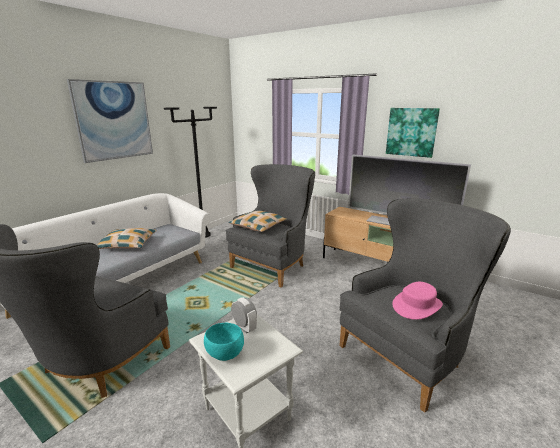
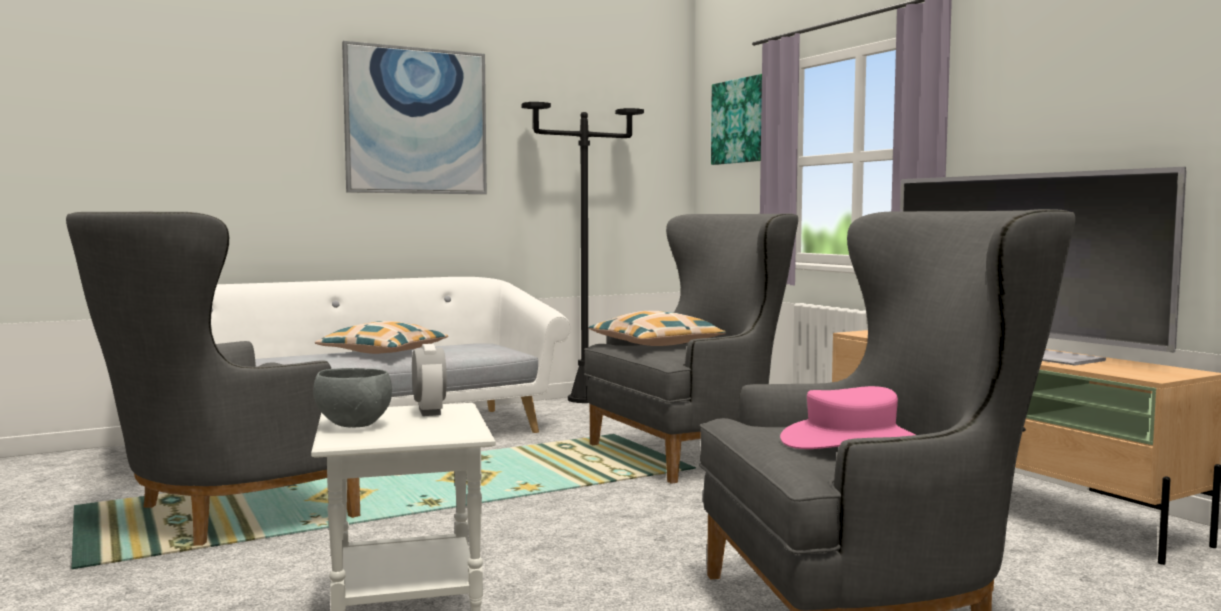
camera: 25 degrees right, 15 degrees down
(225, 355) = (353, 425): turquoise bowl -> grey bowl
(411, 132) = (1063, 116): picture -> picture (740, 121)

